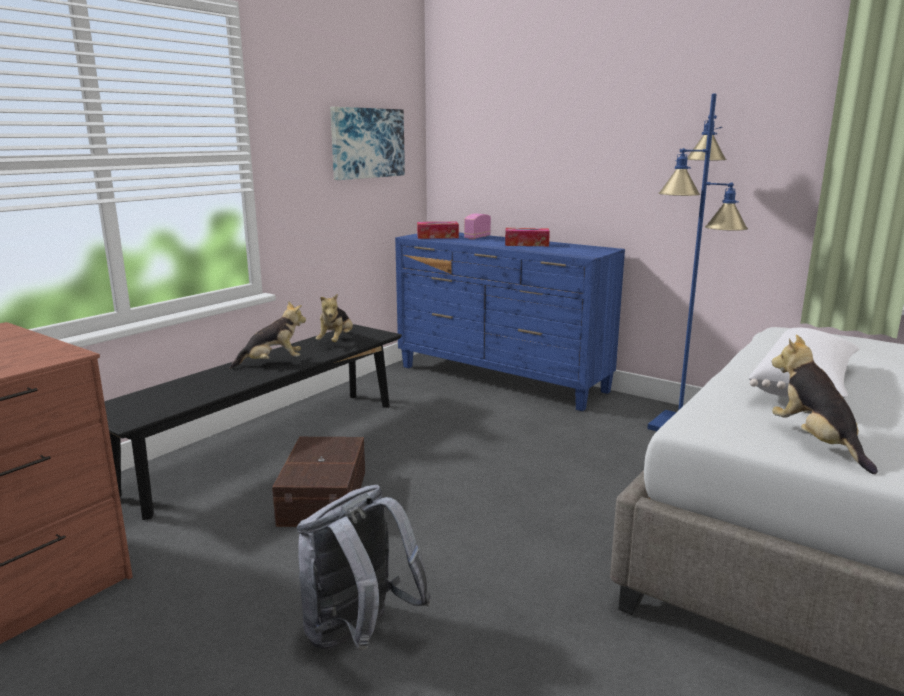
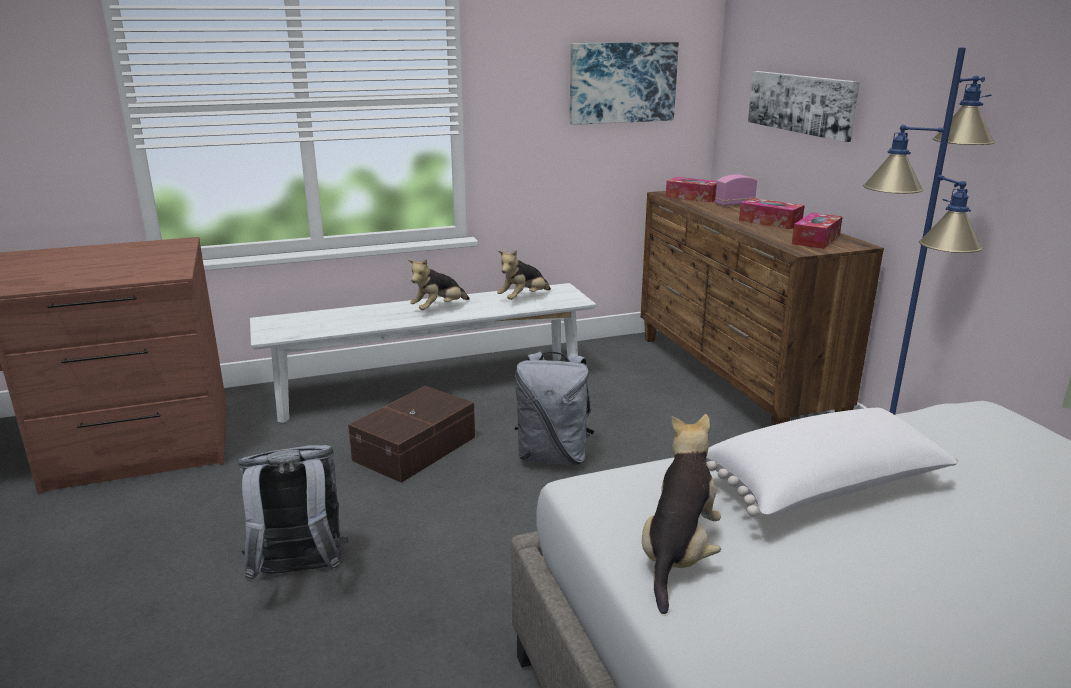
camera: 35 degrees right, 5 degrees up
(269, 445) = (431, 387): black bench -> white bench
(272, 363) = (439, 309): plush toy -> plush toy turned 120 degrees clockwise
(448, 465) = (553, 456): none -> grey backpack
(501, 379) = (732, 380): blue dresser -> brown dresser
(524, 152) = (801, 103): none -> picture
(578, 249) = (816, 240): none -> tissue box

